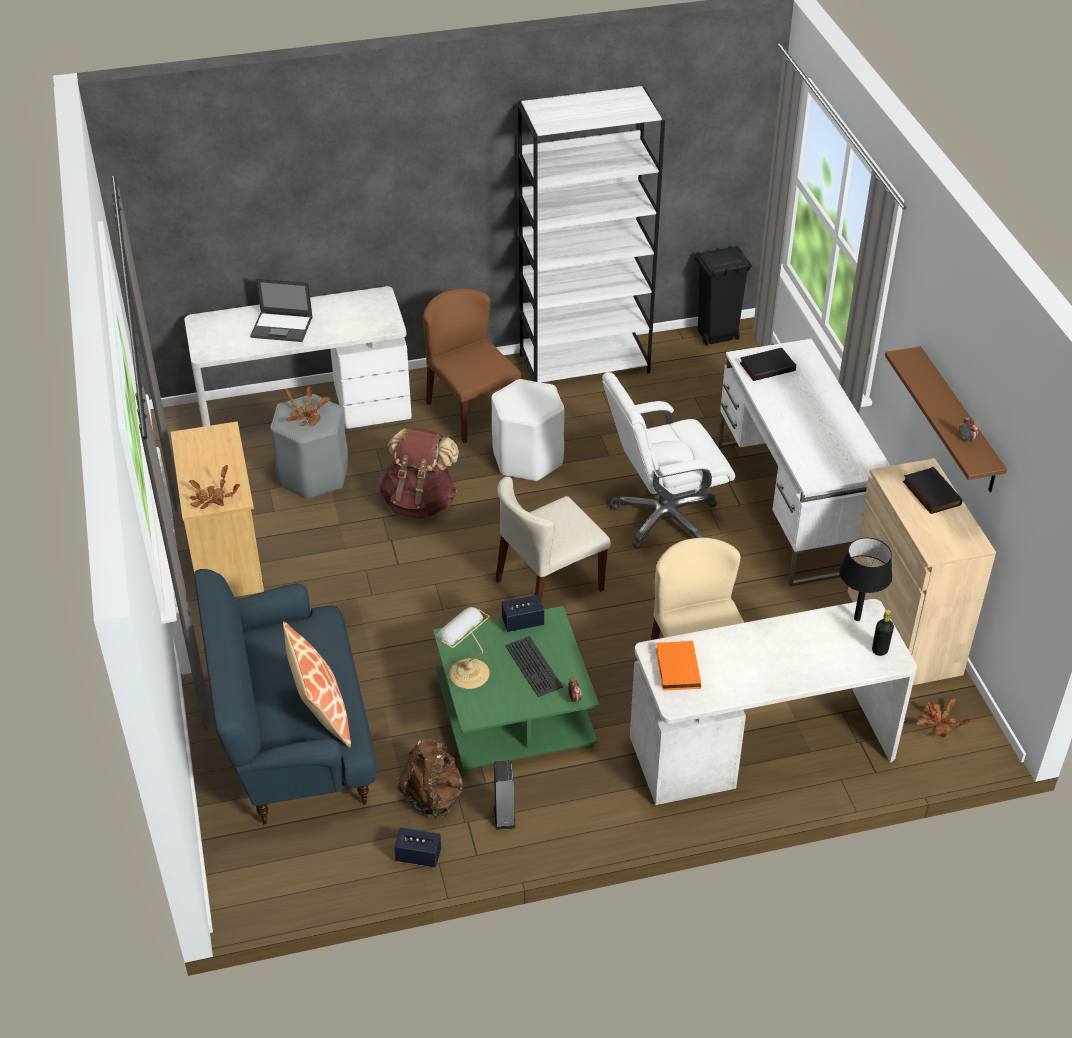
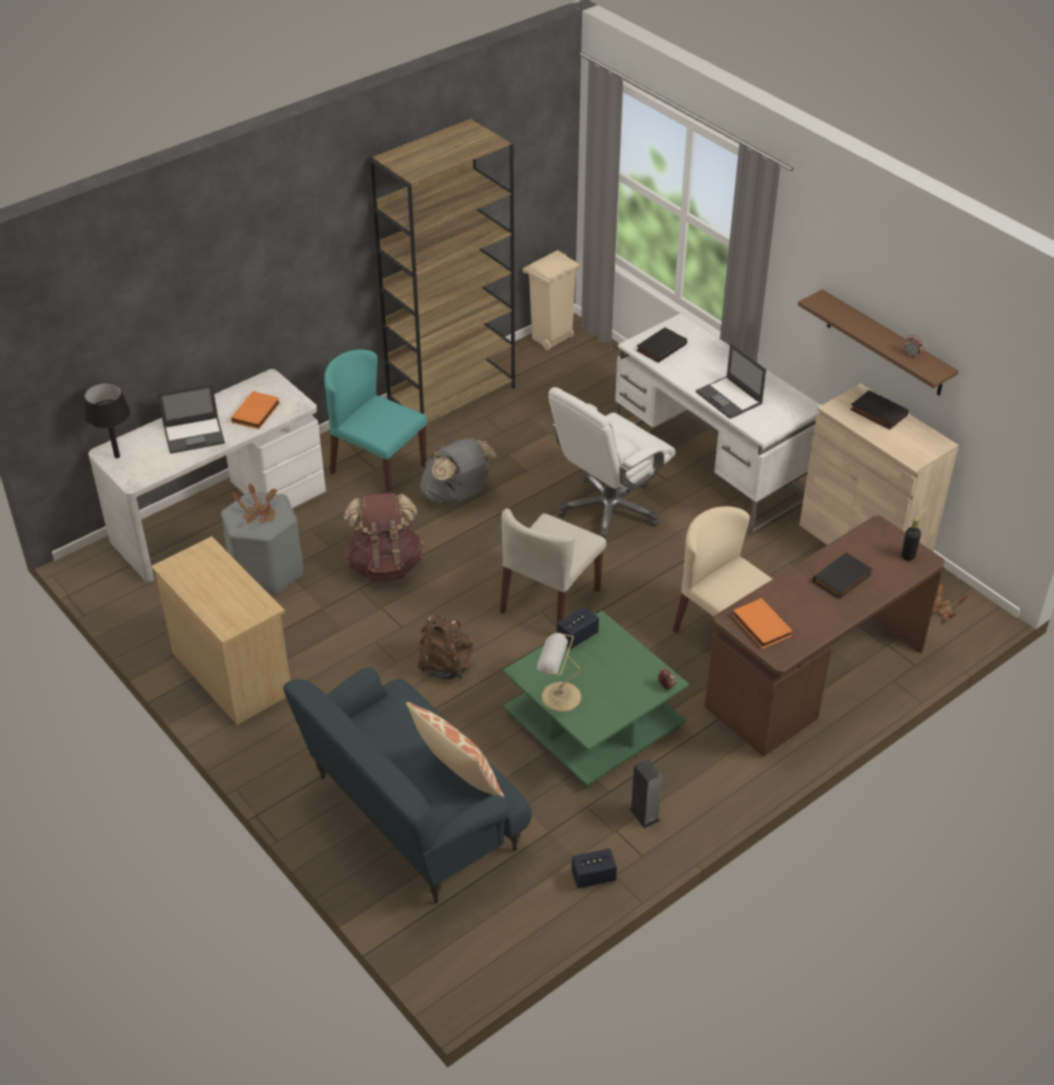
camera: 25 degrees left, 0 degrees up
(211, 499) = (239, 616): potted plant -> none
(348, 323) = (257, 413): none -> orange book
(433, 796) = (571, 820): brown backpack -> brown backpack (445, 665)
(471, 412) = (377, 468): brown chair -> turquoise chair
(527, 459) = (457, 496): white stool -> grey backpack
(533, 667) = (612, 671): keyboard -> none
(585, 363) = (452, 395): white bookcase -> brown bookcase
(716, 336) = (551, 339): black trash can -> beige trash can
(762, 748) = (816, 678): white desk -> brown desk
(794, 650) = (843, 579): none -> black book
(801, 436) = (729, 398): none -> laptop
(856, 619) = (873, 536): black table lamp -> black table lamp (117, 456)

